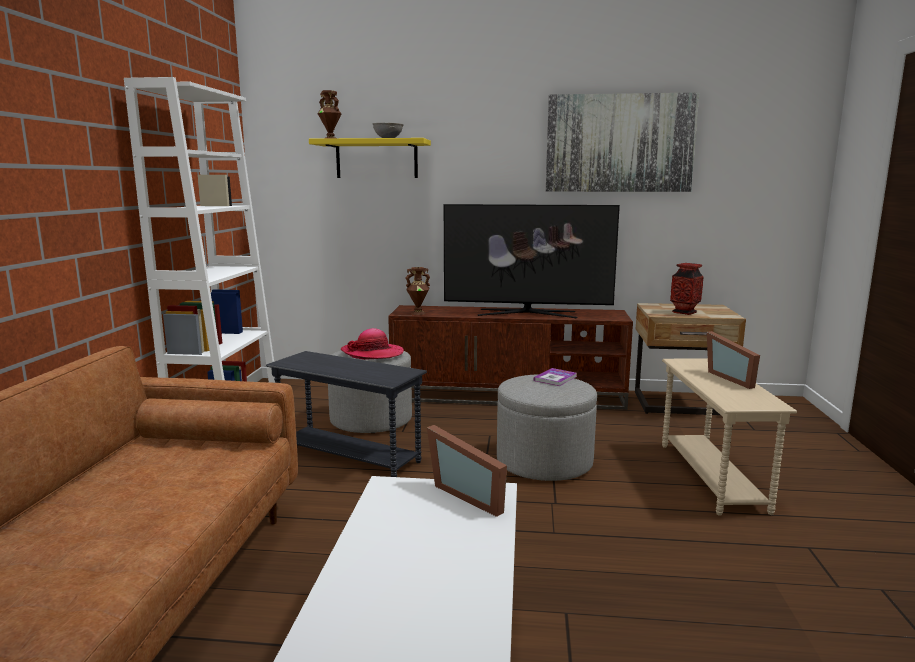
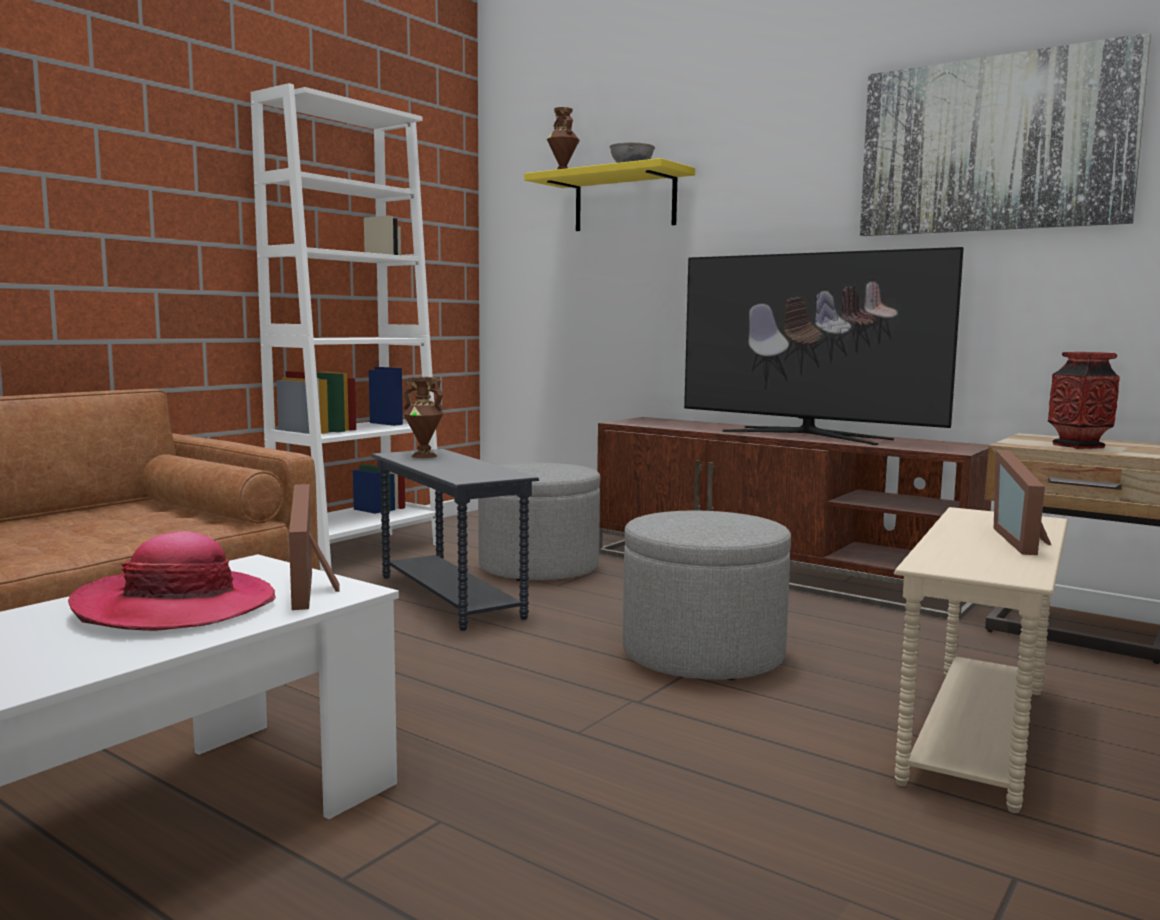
camera: 30 degrees right, 5 degrees down
(372, 353) = (543, 467): hat -> hat (176, 607)
(418, 313) = (644, 423): brown vase -> brown vase (424, 456)
(555, 378) = (737, 516): book -> none

